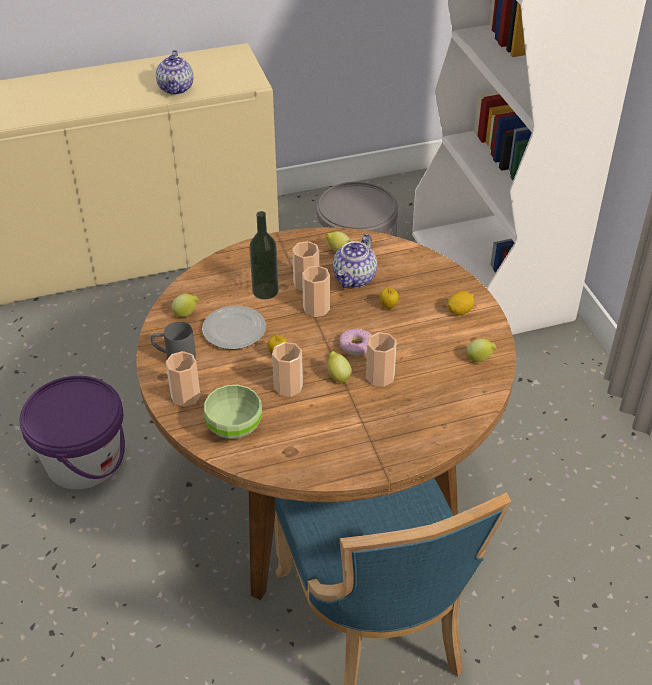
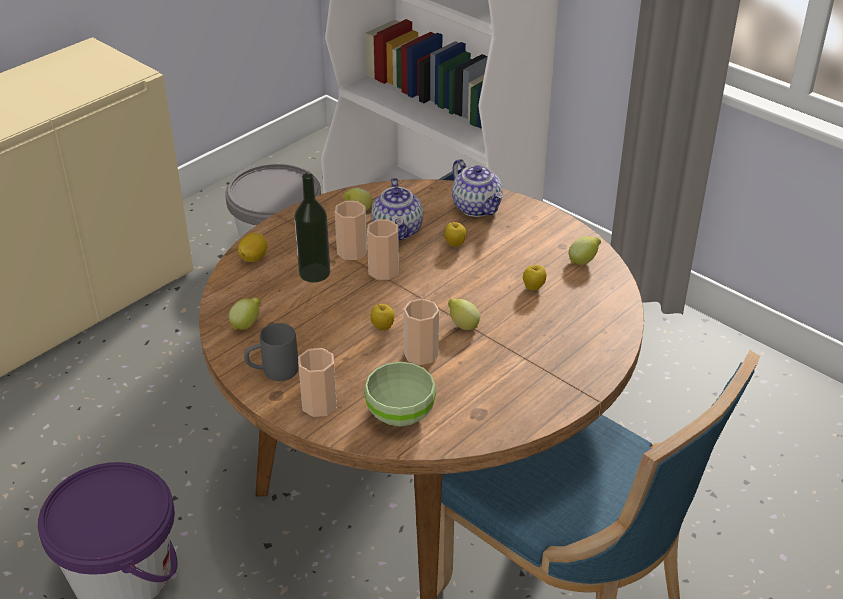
camera: 30 degrees left, 5 degrees down
(176, 88) = (48, 101): teapot -> teapot (477, 207)
(233, 330) = (314, 322): plate -> none
(356, 346) = (456, 292): donut -> none
(380, 376) = (504, 310): cup -> none
(419, 367) = (533, 288): none -> apple
(459, 311) = (527, 226): lemon -> lemon (253, 257)

